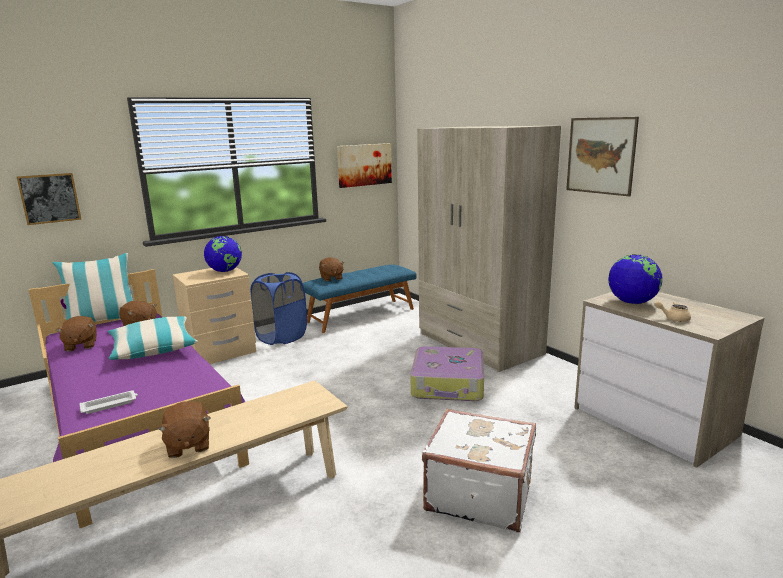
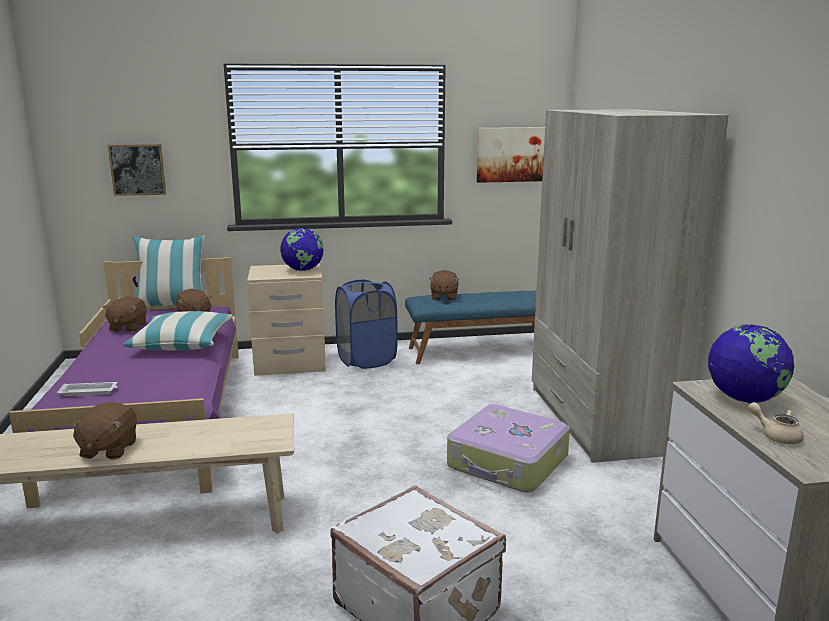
camera: 25 degrees right, 0 degrees up
(600, 155) = (771, 165): picture -> none

